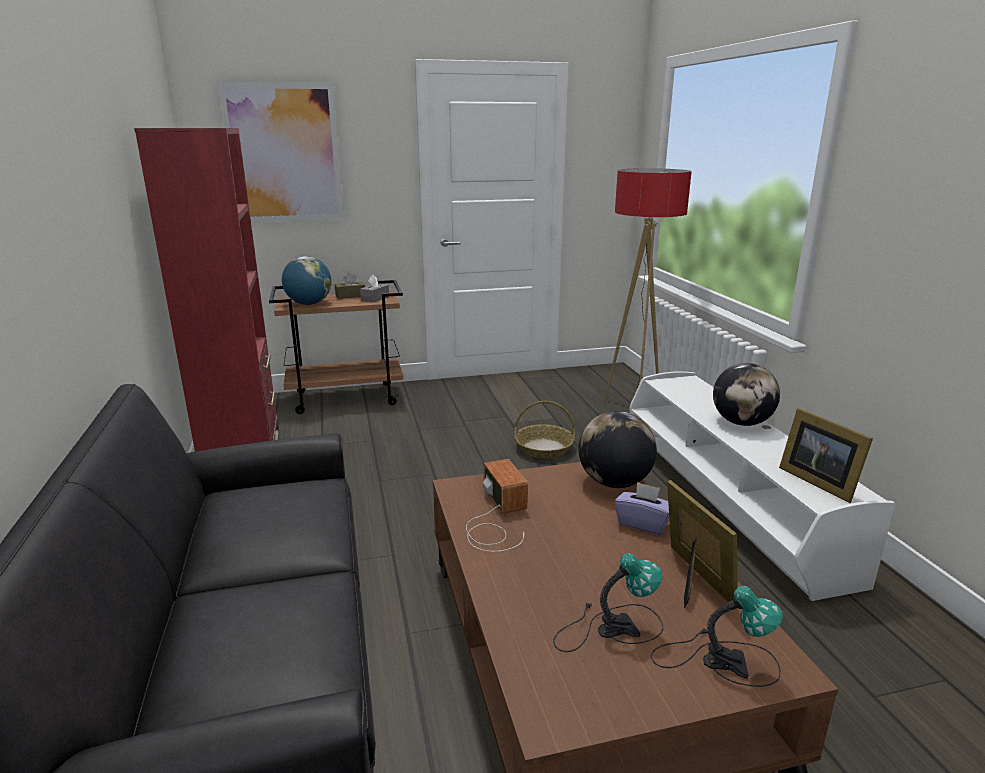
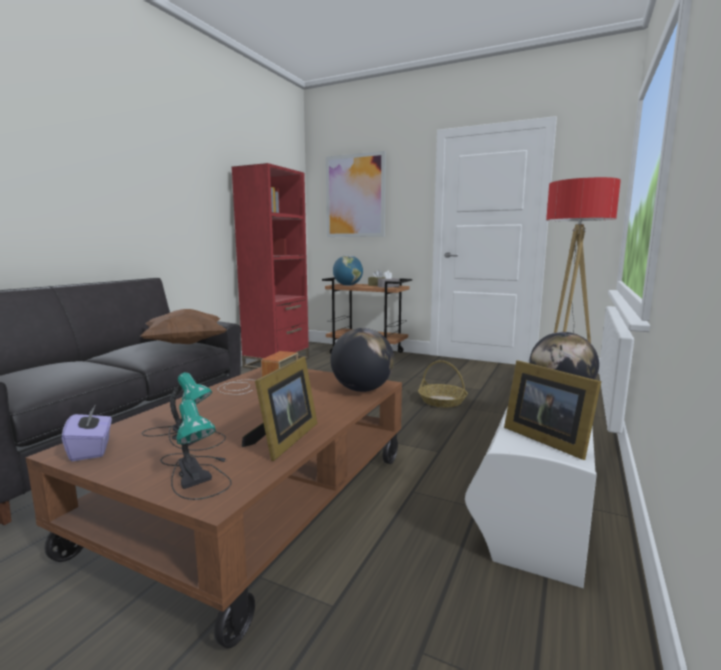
camera: 40 degrees right, 10 degrees down
(297, 493) = (185, 343): none -> brown pillow
(643, 523) = (328, 409): purple tissue box -> purple tissue box (91, 450)
(817, 480) = (545, 438): picture frame -> picture frame turned 45 degrees counterclockwise

